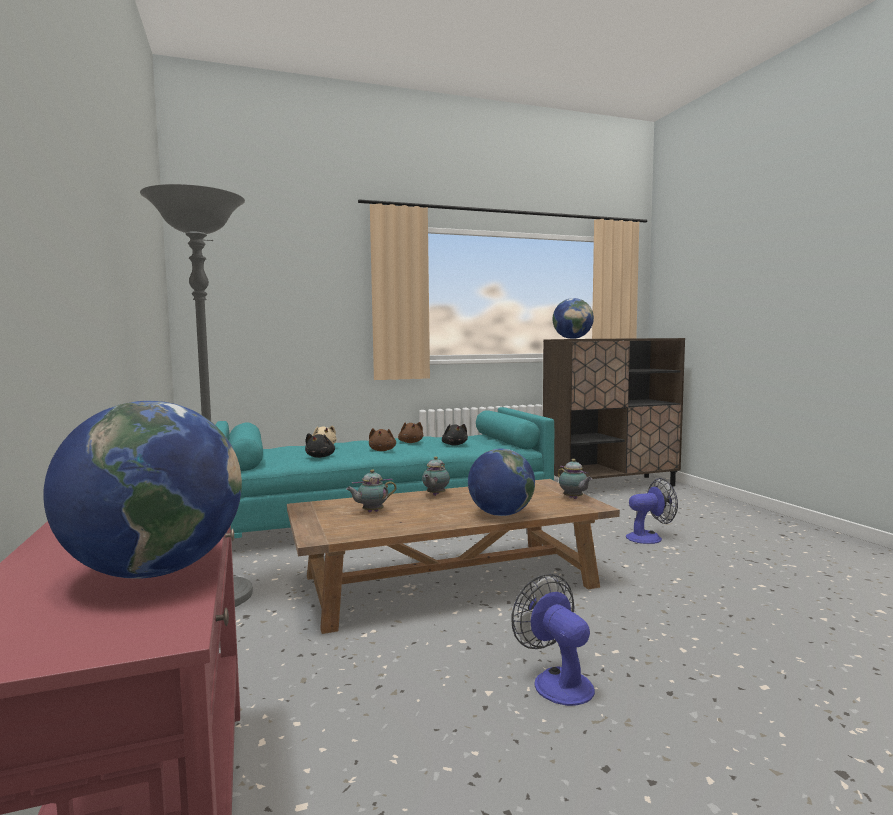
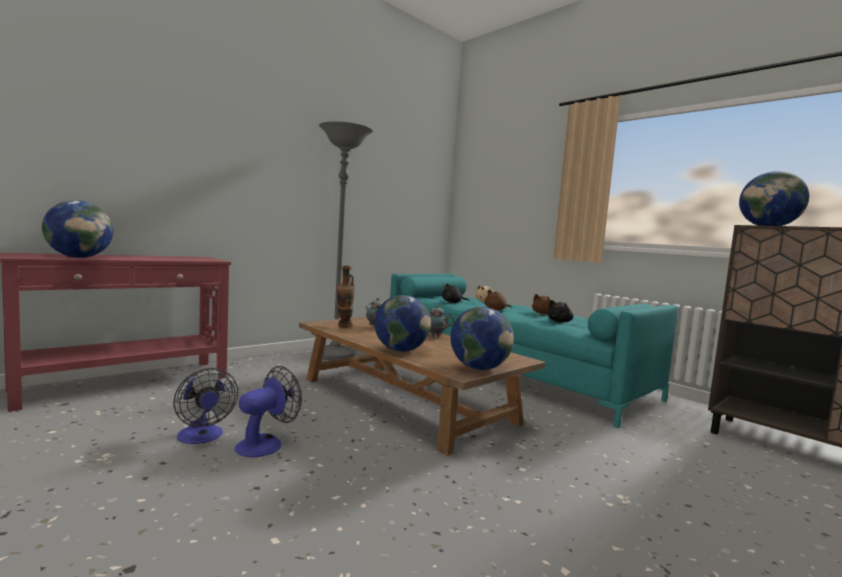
camera: 65 degrees right, 0 degrees up
(357, 526) = (343, 327): none -> vase
(573, 498) = (479, 368): teapot -> globe
(649, 537) = (641, 484): fan -> fan (202, 437)

